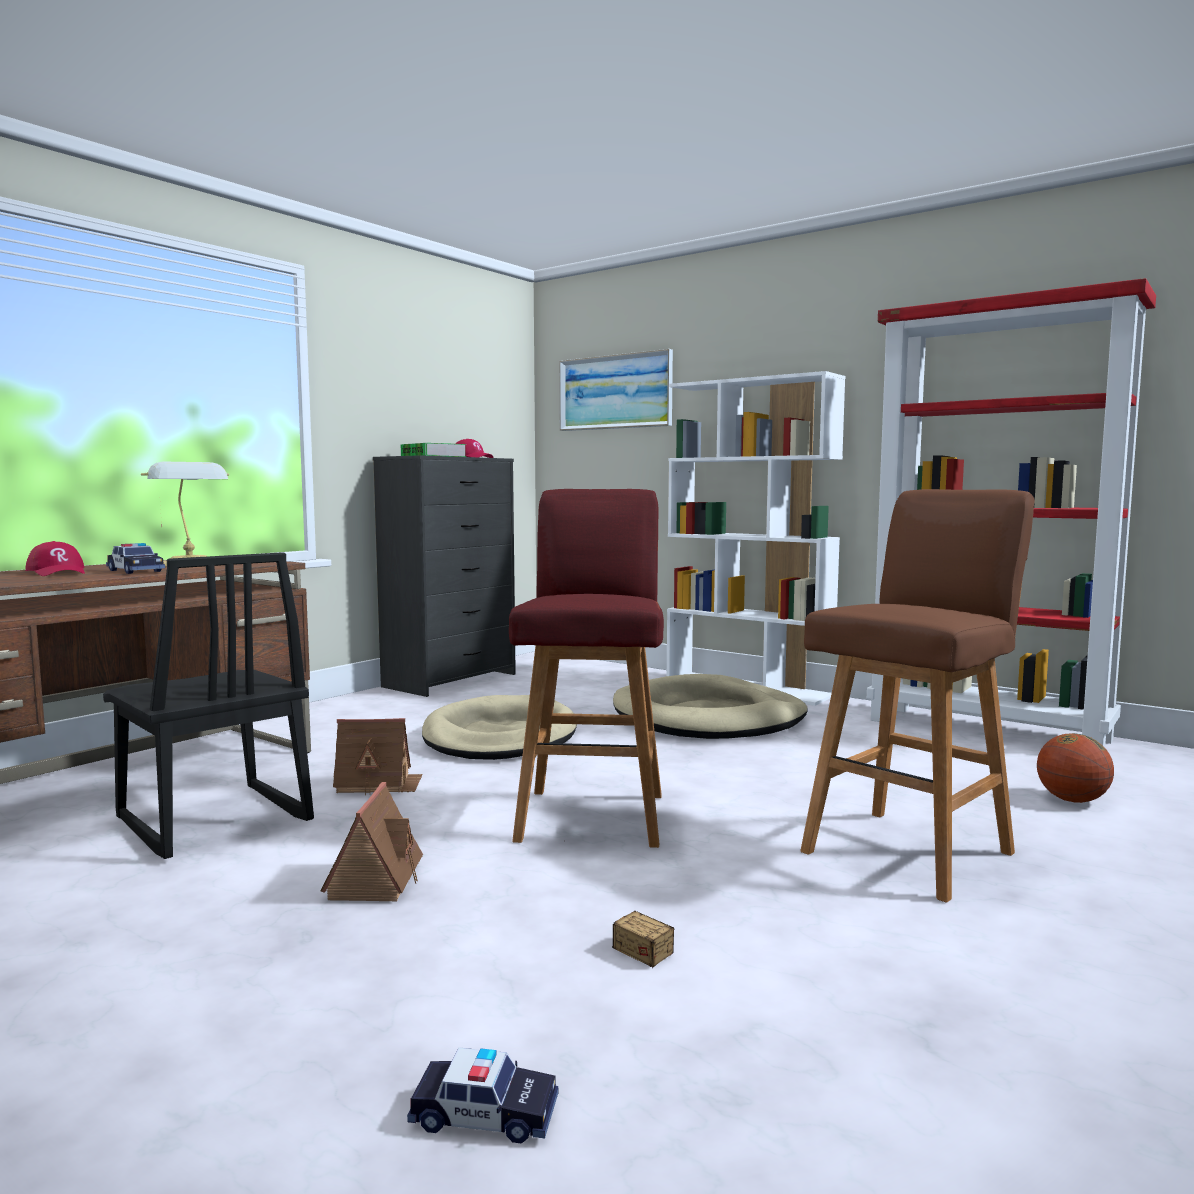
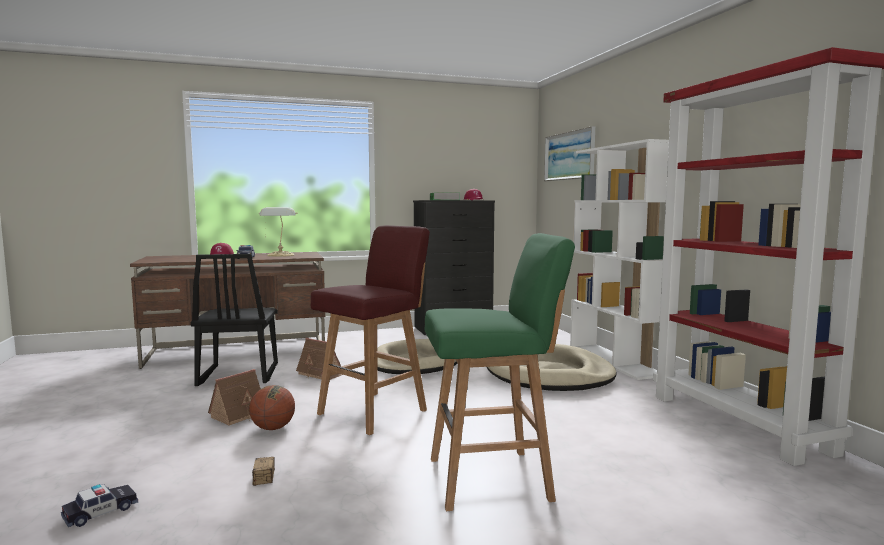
camera: 35 degrees right, 0 degrees up
(484, 1114) = (100, 512): toy car -> toy car turned 90 degrees counterclockwise
(911, 851) = (492, 479): brown stool -> green stool
(1072, 800) = (686, 485): basketball -> basketball (273, 428)

